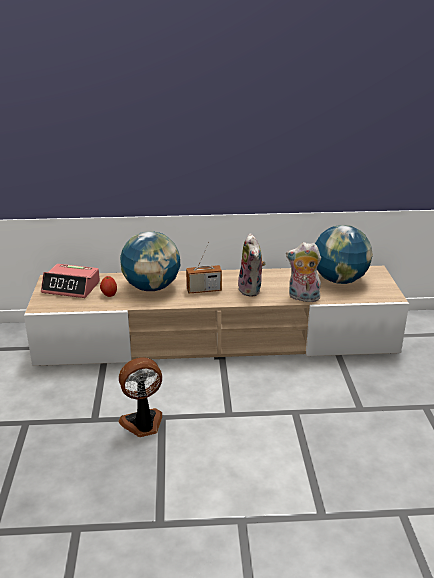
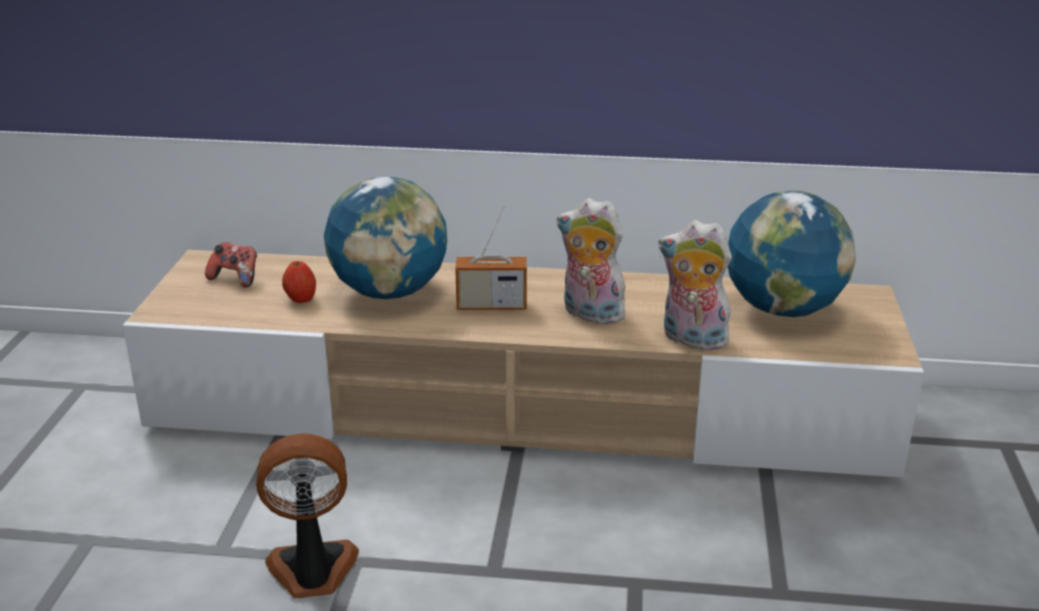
camera: 10 degrees right, 0 degrees up
(71, 287) = (235, 279): alarm clock -> game controller
(251, 290) = (589, 314): plush toy -> plush toy turned 120 degrees clockwise

